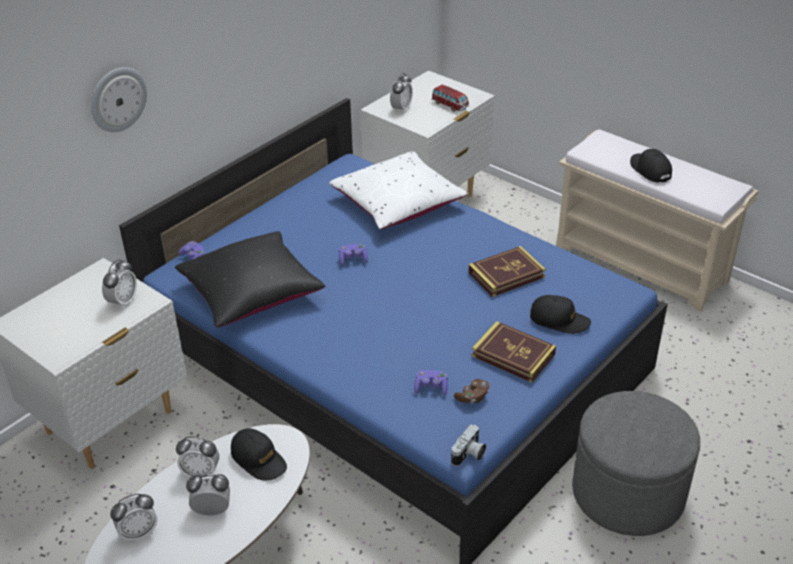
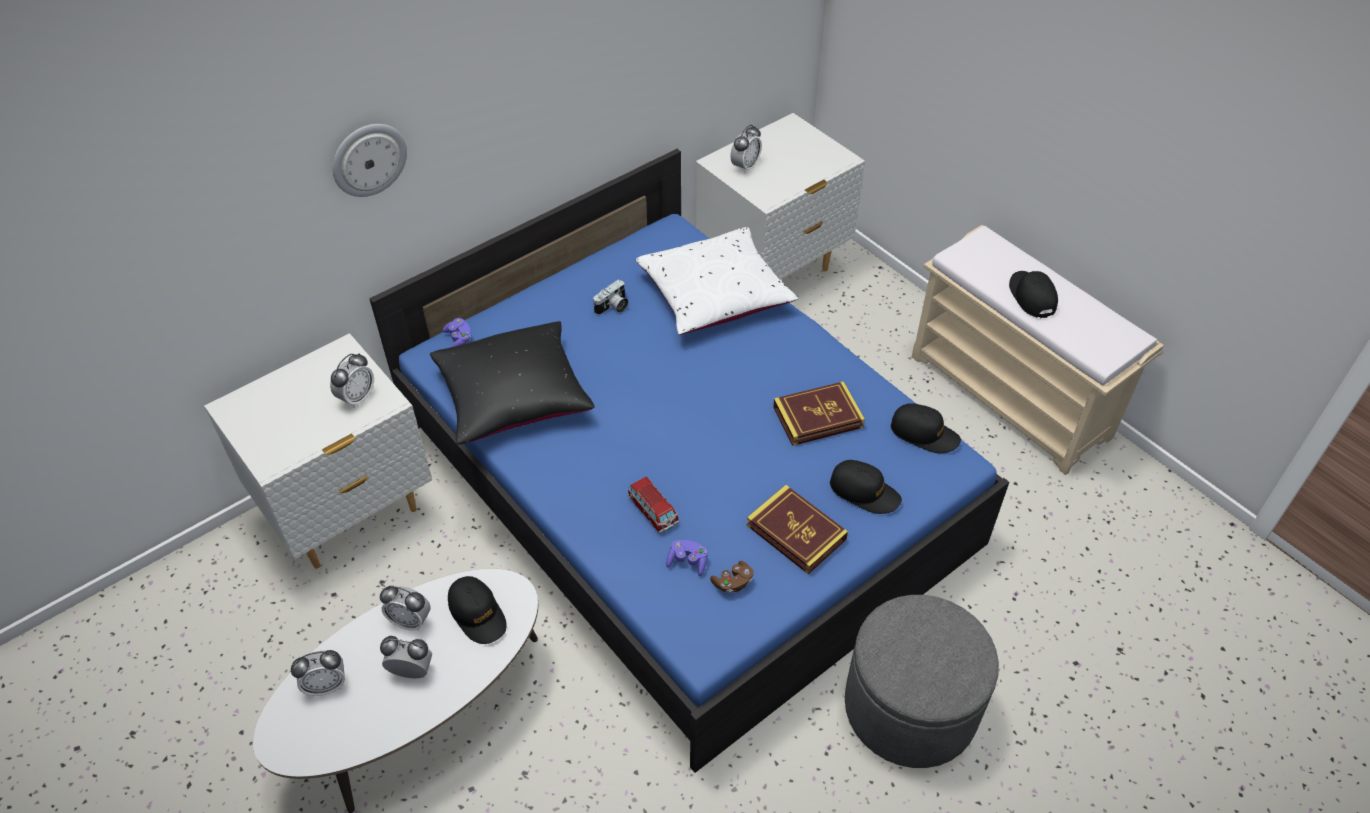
camera: 10 degrees right, 10 degrees up
(353, 259) = (641, 368): purple game controller -> none
(449, 105) = (805, 169): toy car -> toy car (652, 511)
(469, 455) = (708, 661): camera -> camera (613, 307)
(593, 275) = (924, 433): none -> black cap

